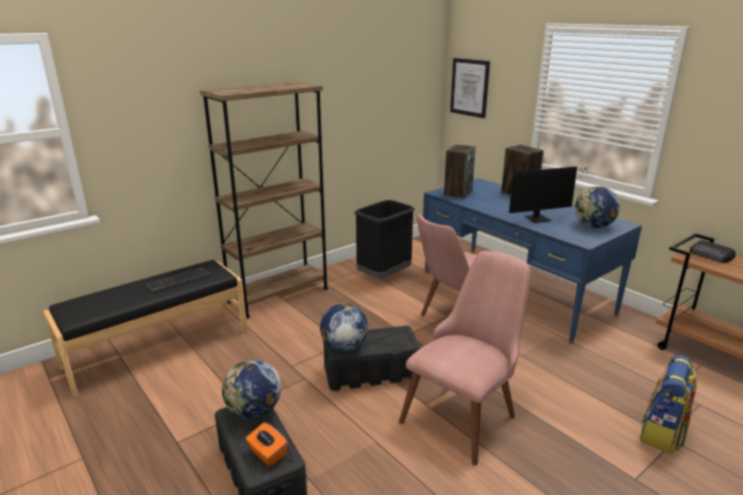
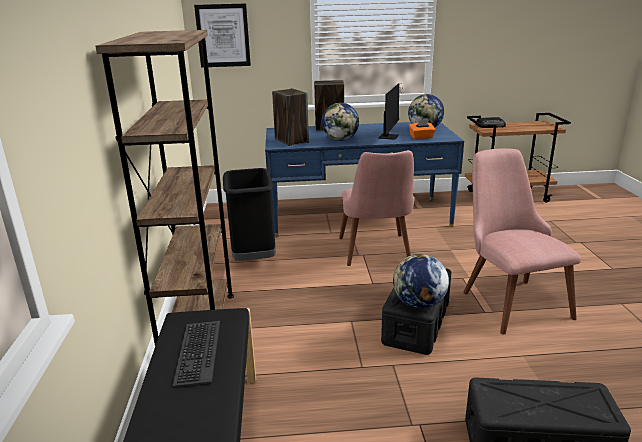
camera: 55 degrees left, 0 degrees up
(254, 411) = (501, 392): globe -> globe (340, 140)
(267, 453) = (581, 402): orange tissue box -> orange tissue box (421, 137)
(662, 434) = (572, 242): backpack -> none

